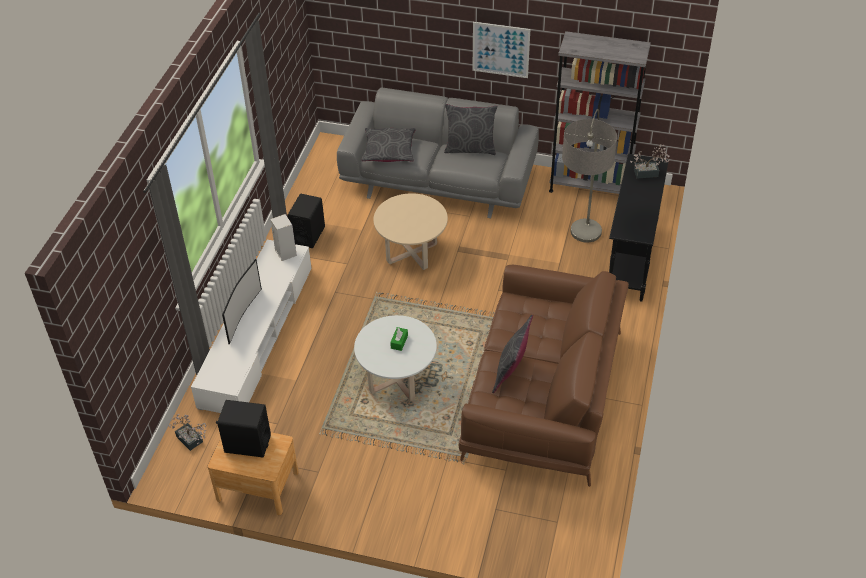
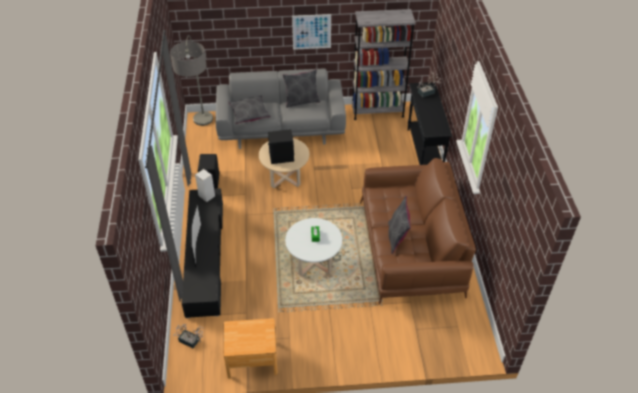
camera: 20 degrees left, 0 degrees up
(247, 444) = (244, 331): black speaker -> black speaker (281, 157)
(257, 335) = (205, 256): white tv stand -> black tv stand
(579, 257) = (392, 156): floor lamp -> floor lamp (202, 135)

